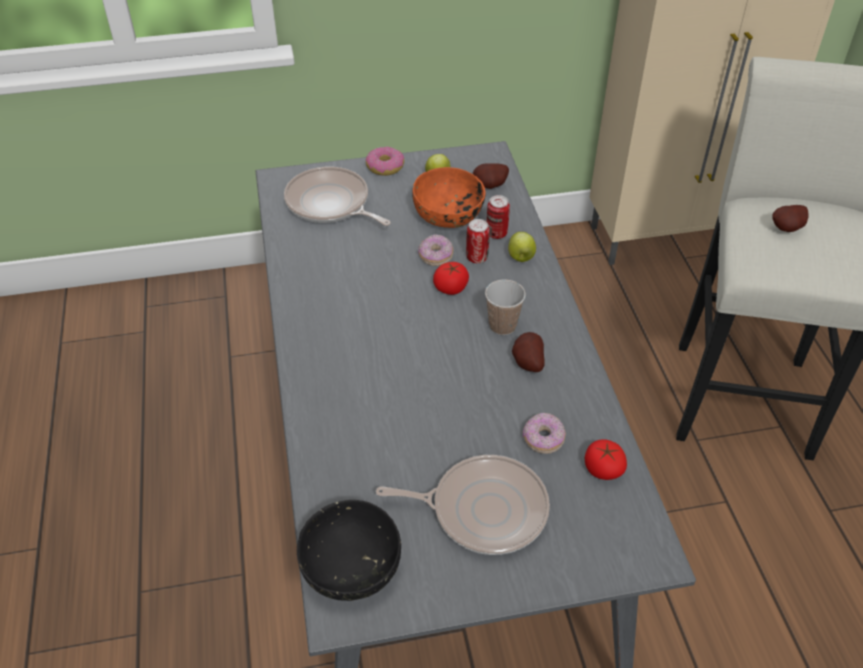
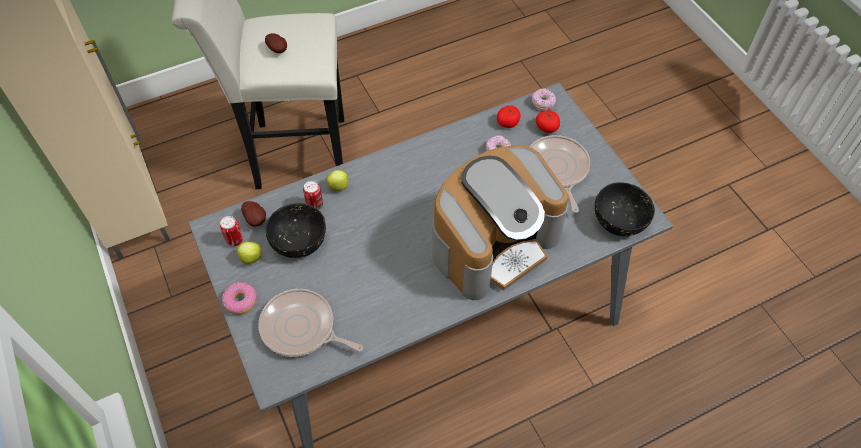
camera: 105 degrees left, 10 degrees up
(330, 204) = (301, 328): frying pan -> frying pan turned 90 degrees clockwise
(373, 392) = (494, 243): none -> coffee machine
(435, 256) = (351, 238): donut -> donut (543, 103)
(448, 215) = (299, 240): orange bowl -> black bowl
(451, 287) = (382, 221): tomato -> tomato (547, 127)
(477, 258) = (345, 212): can -> can (234, 240)
(502, 326) = (411, 185): cup -> none
(526, 363) = (440, 167): potato -> none

